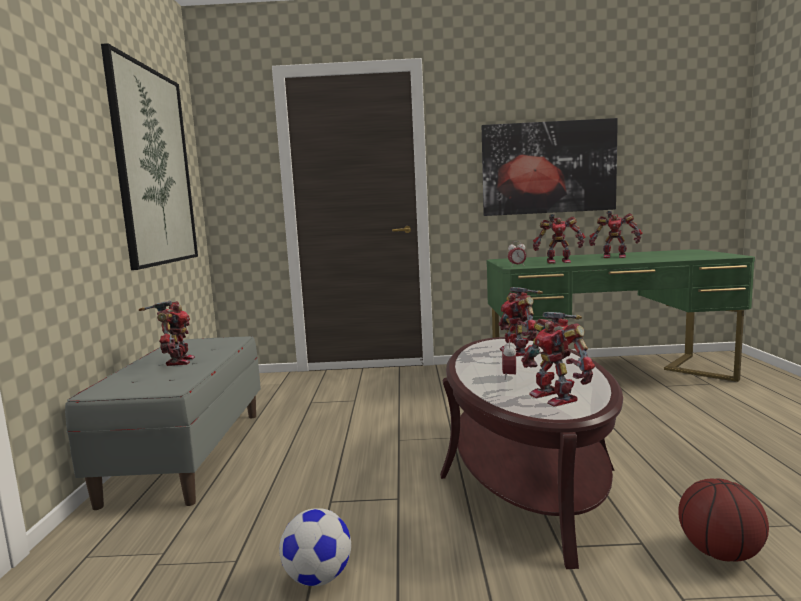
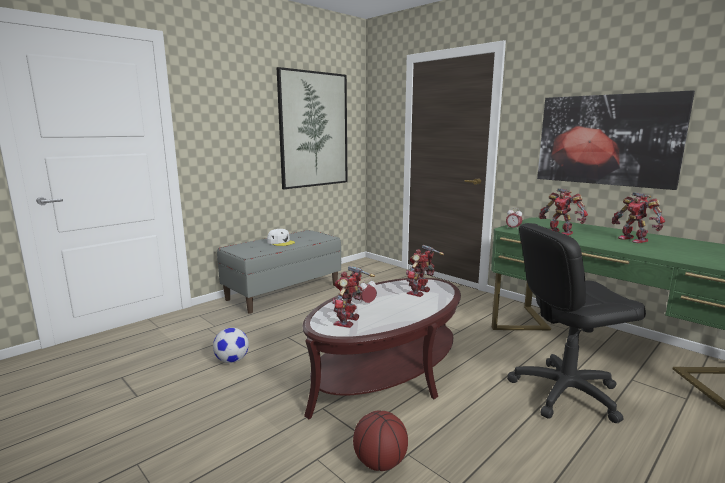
camera: 45 degrees right, 5 degrees up
(177, 361) = (281, 242): toy robot -> white cap
(661, 413) = (564, 392): none -> black office chair

